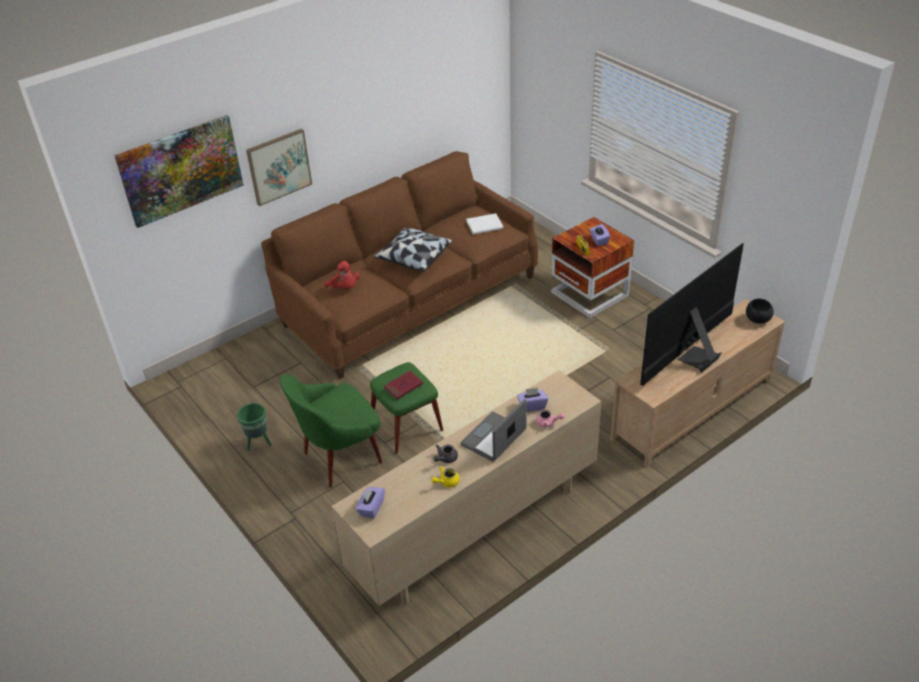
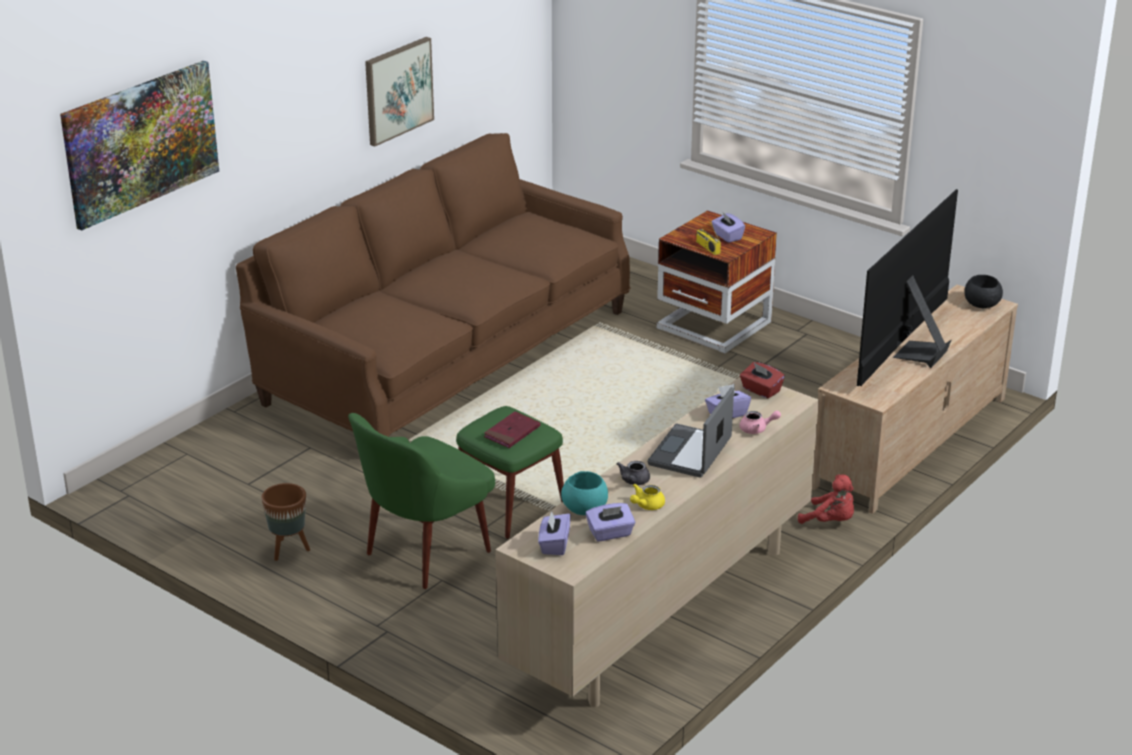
camera: 15 degrees left, 10 degrees down
(259, 443) = (289, 550): green planter -> brown planter
(279, 166) = (263, 145): picture -> picture (398, 90)
(344, 288) = (374, 323): red plush toy -> red plush toy (830, 521)
(404, 478) = (585, 508): none -> turquoise bowl
(412, 504) = (610, 533): none -> purple tissue box
(413, 258) = (463, 279): pillow -> none
(486, 225) = (553, 233): white book -> none
(563, 388) = (761, 390): none -> red tissue box

